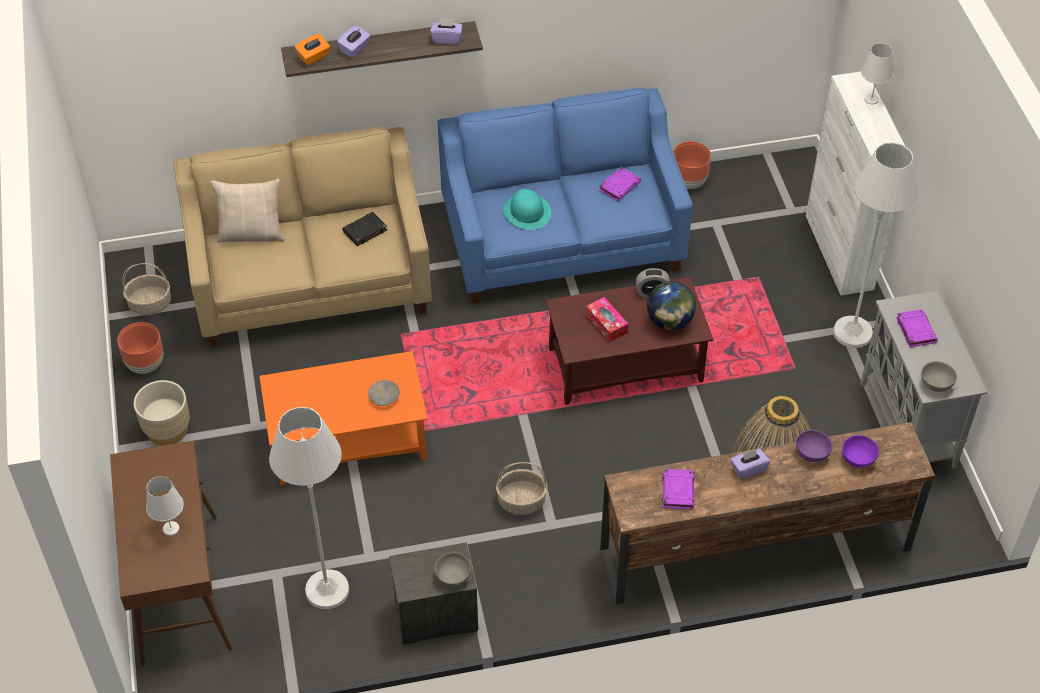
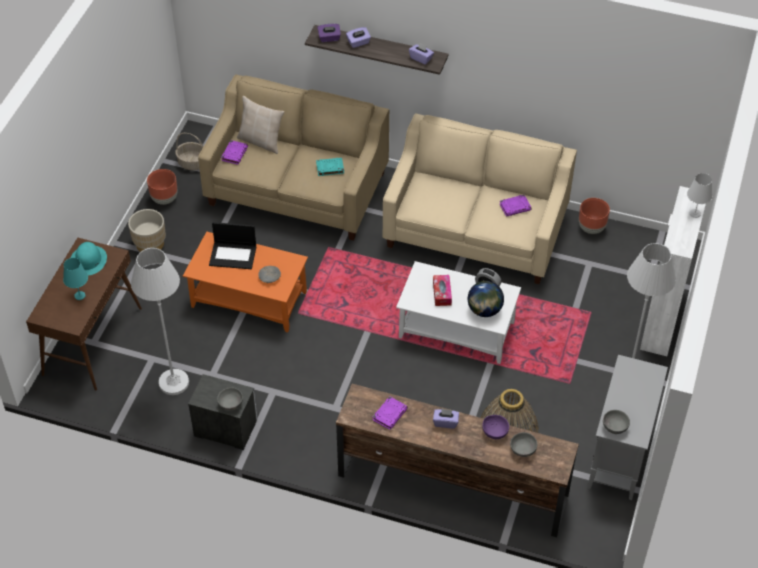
camera: 30 degrees right, 0 degrees up
(171, 528) = (80, 295): white table lamp -> turquoise table lamp
(313, 57) = (329, 38): orange tissue box -> purple tissue box
(317, 390) = (233, 255): none -> laptop
(364, 231) = (329, 168): black book -> turquoise book
(521, 501) = (326, 385): basket -> none
(527, 212) = (441, 199): turquoise hat -> turquoise hat (88, 260)
(561, 239) = (476, 230): blue sofa -> beige sofa
(626, 364) = (457, 330): brown coffee table -> white coffee table
(858, 460) = (522, 451): purple bowl -> grey bowl
(915, 330) = (629, 385): purple book -> purple book (234, 153)

